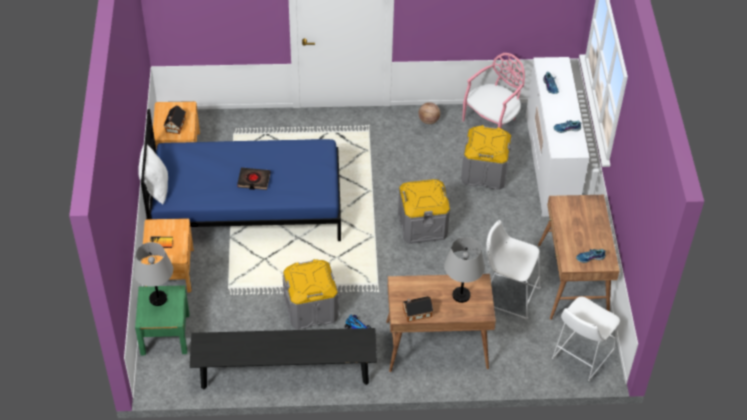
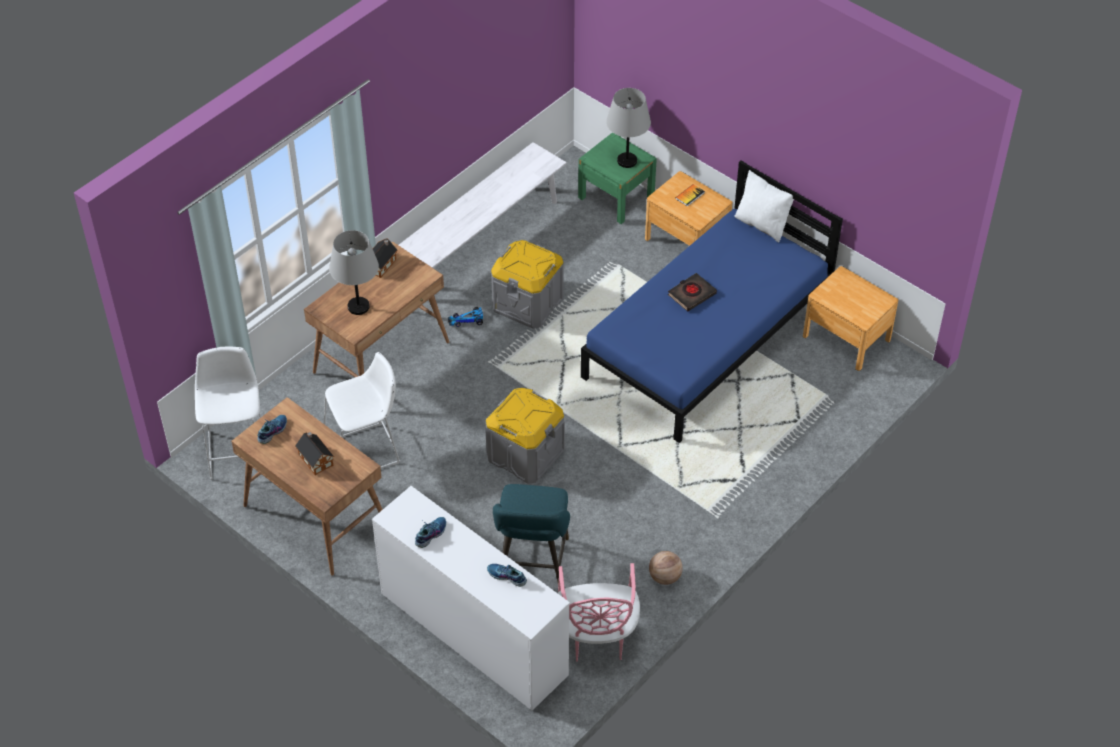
camera: 135 degrees right, 0 degrees up
(175, 126) = (843, 293): toy house -> toy house (315, 459)
(285, 373) = (482, 242): black bench -> white bench
(484, 172) = (532, 564): grey storage box -> turquoise stool

